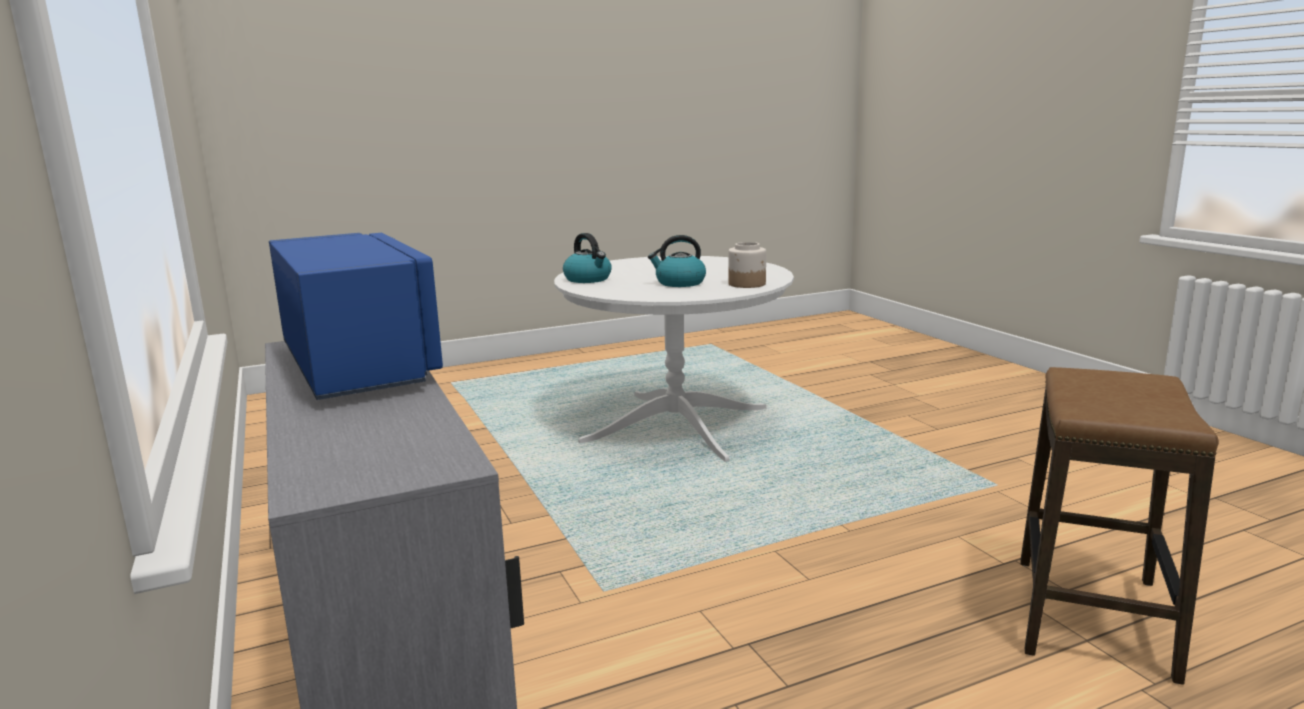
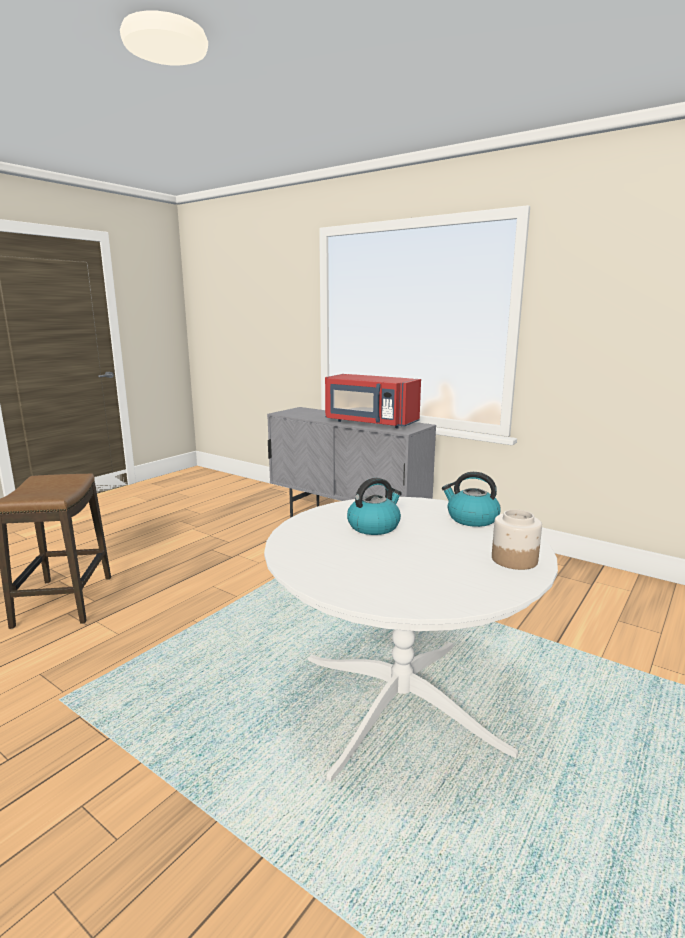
camera: 150 degrees right, 0 degrees up
(360, 366) = (370, 423): blue microwave -> red microwave
(747, 284) = (305, 535): jar -> jar (513, 560)

